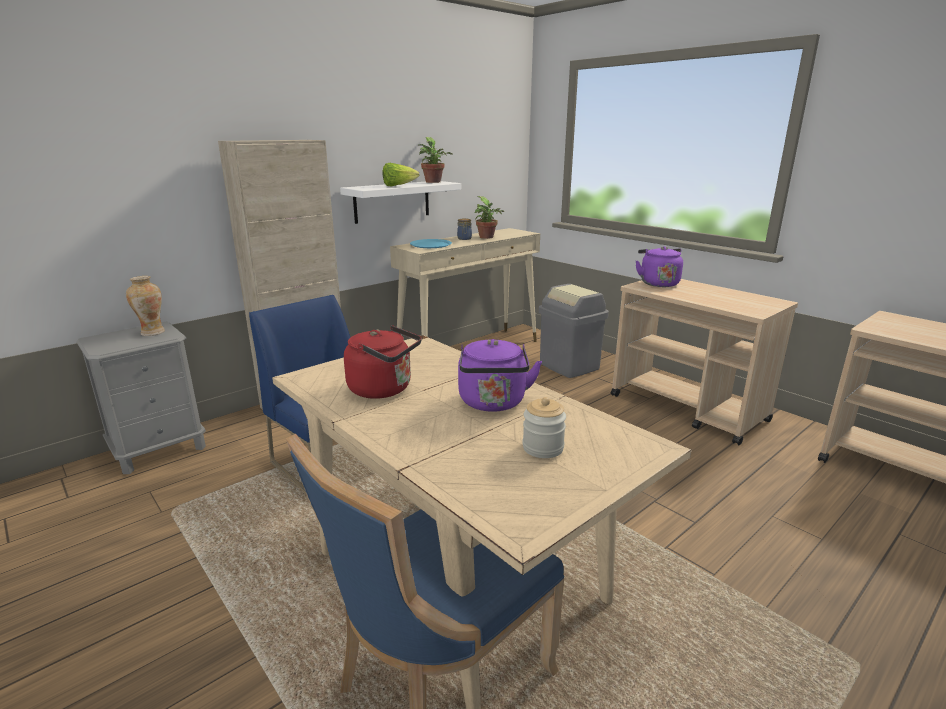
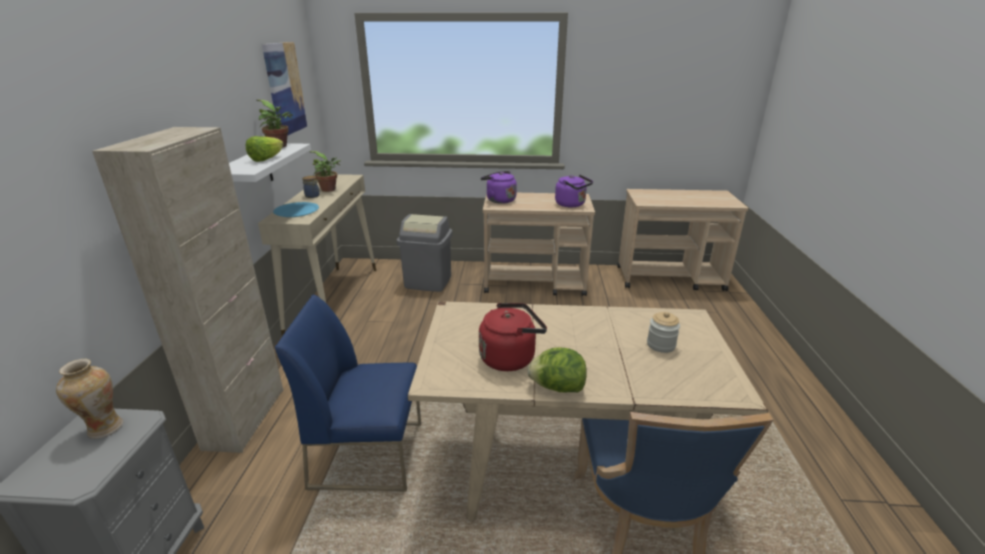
camera: 45 degrees left, 5 degrees up
(367, 424) = (557, 388): none -> lettuce
(473, 134) = (285, 89): none -> picture
(493, 403) = (587, 331): purple kettle -> purple kettle (572, 204)

